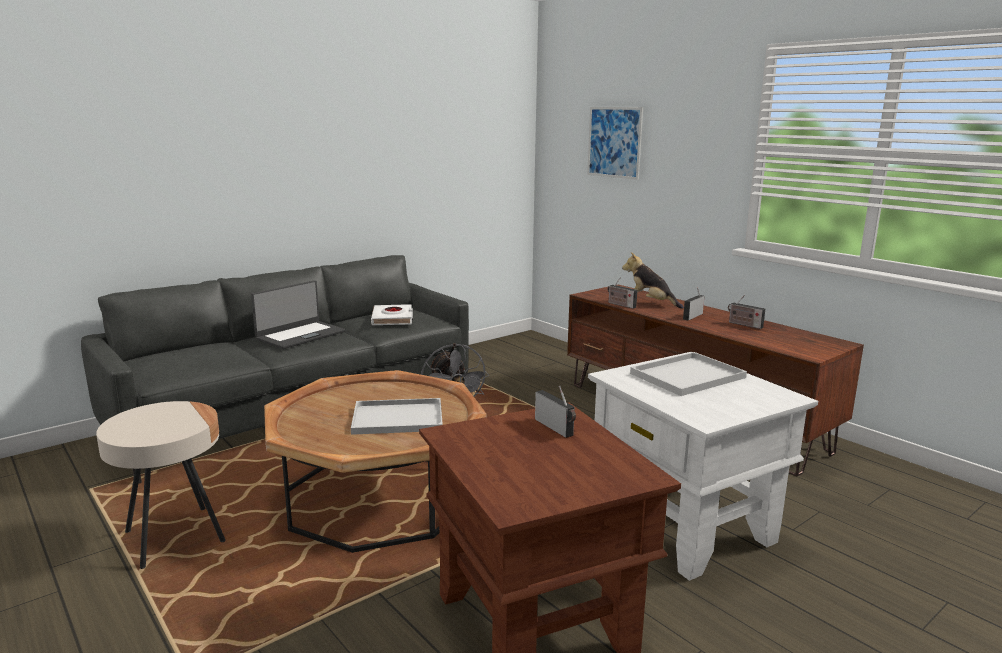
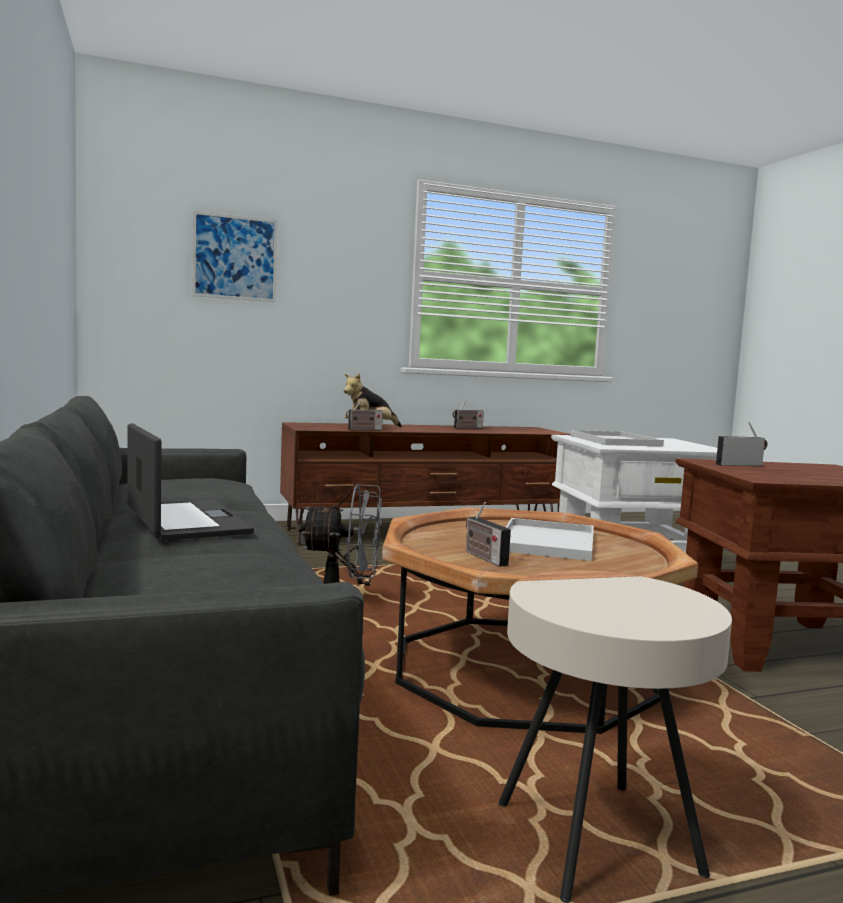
camera: 70 degrees left, 10 degrees down
(392, 319) = (192, 486): white book -> none
(693, 316) = (428, 428): radio -> radio (483, 557)

